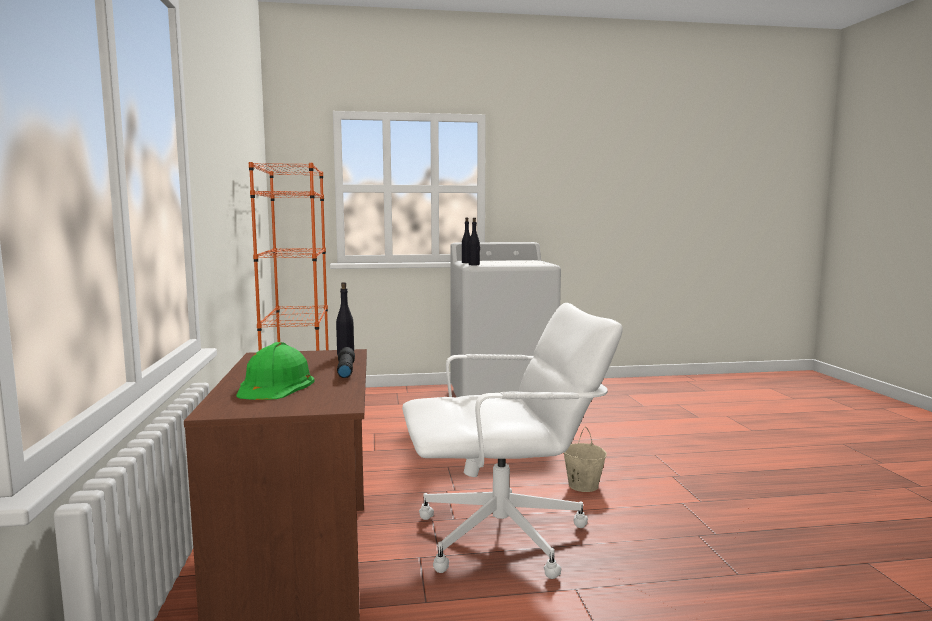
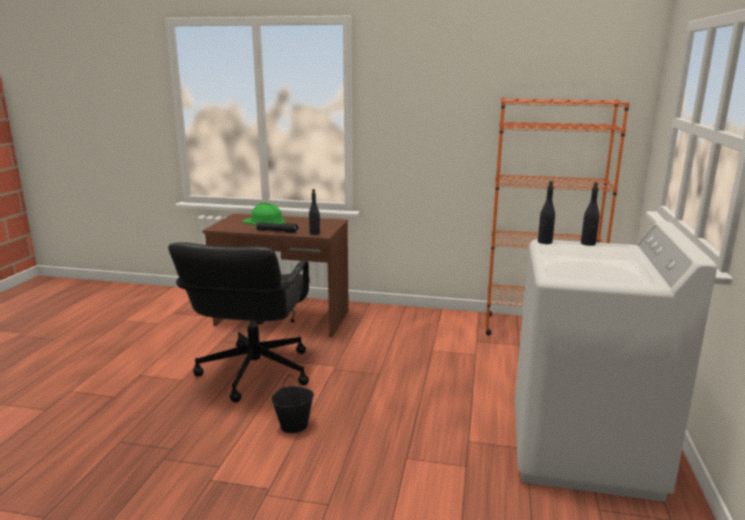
camera: 110 degrees right, 10 degrees up
(504, 537) = (254, 372): white office chair -> black office chair
(582, 486) = (294, 425): beige bucket -> black bucket

